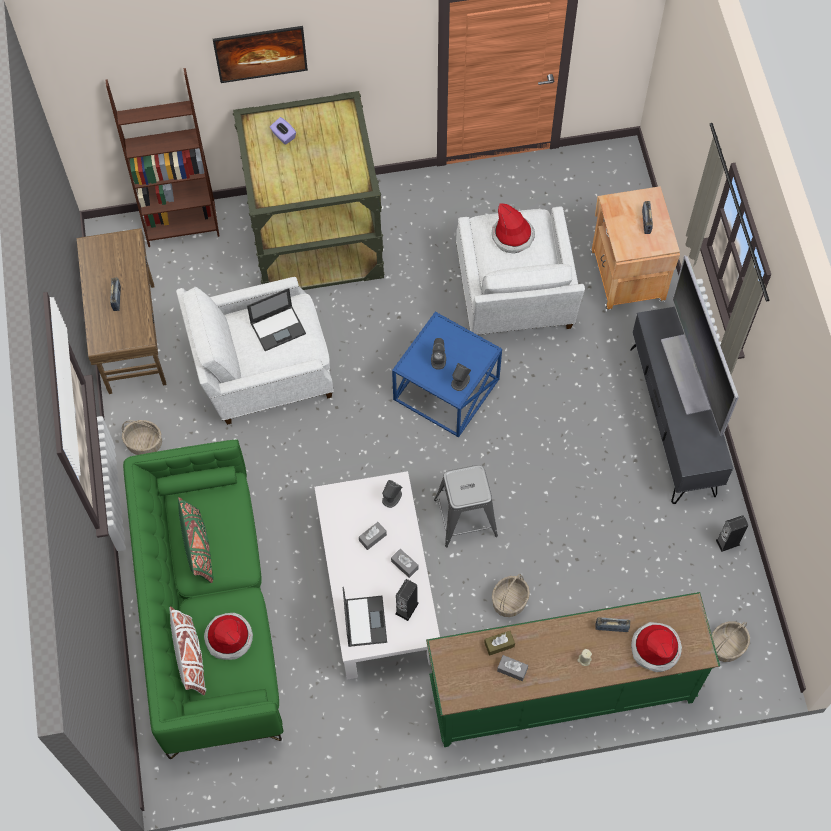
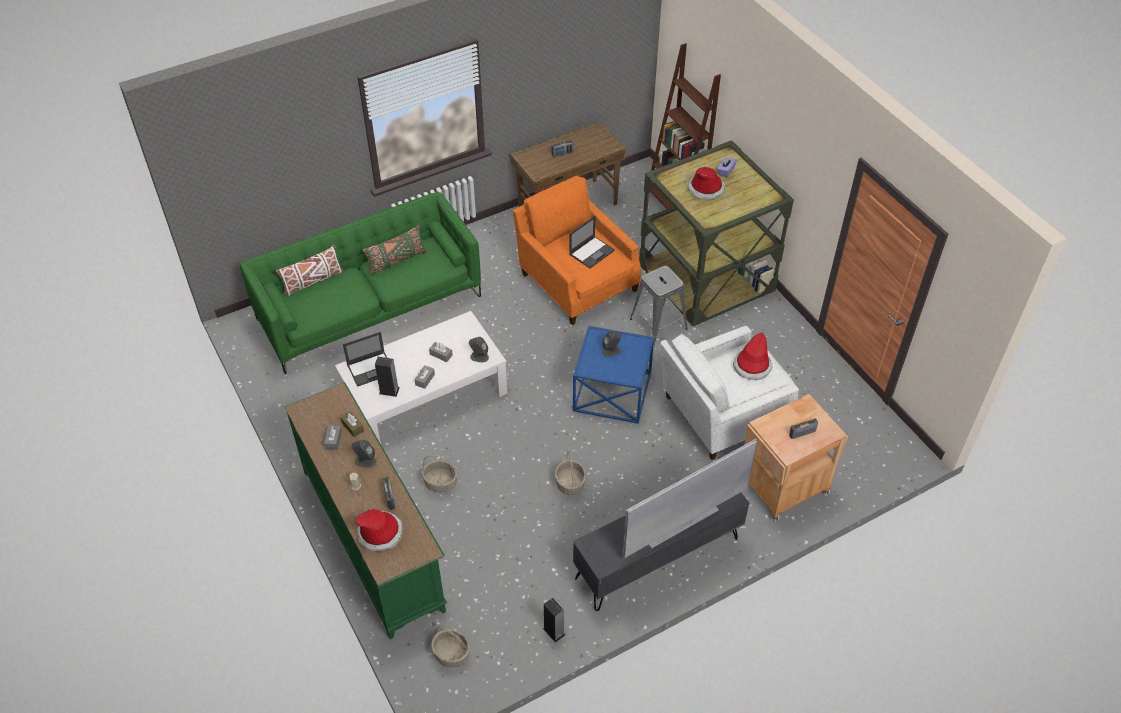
camera: 70 degrees right, 15 degrees down
(145, 443) = (489, 237): basket -> basket (570, 484)
(229, 637) = (332, 296): hat -> hat (705, 189)
(262, 64) = (756, 116): picture -> none
(262, 368) = (577, 280): white armchair -> orange armchair
(278, 328) = (592, 252): laptop -> laptop turned 90 degrees counterclockwise
(460, 381) = (598, 369): grey speaker -> grey speaker (365, 461)
(466, 517) = (503, 434): grey stool -> grey stool (659, 324)

